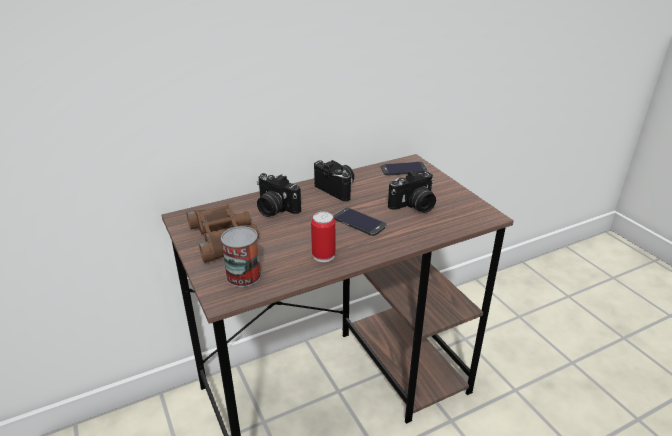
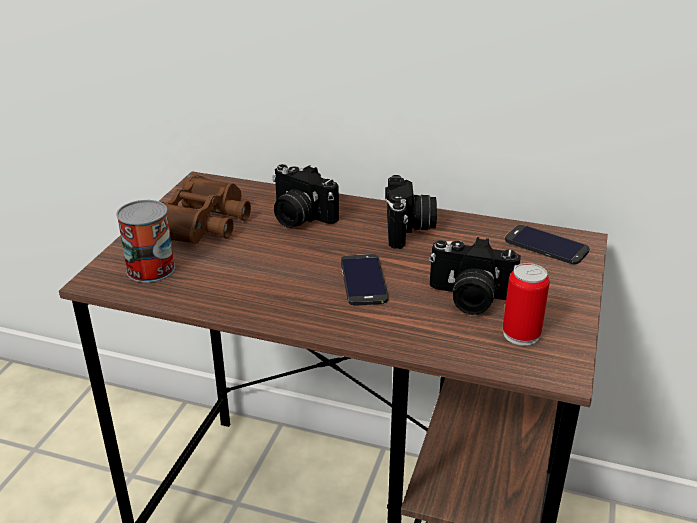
camera: 45 degrees right, 0 degrees up
(274, 209) = (299, 217): camera -> camera turned 45 degrees counterclockwise
(323, 255) = (257, 294): can -> can (521, 334)

